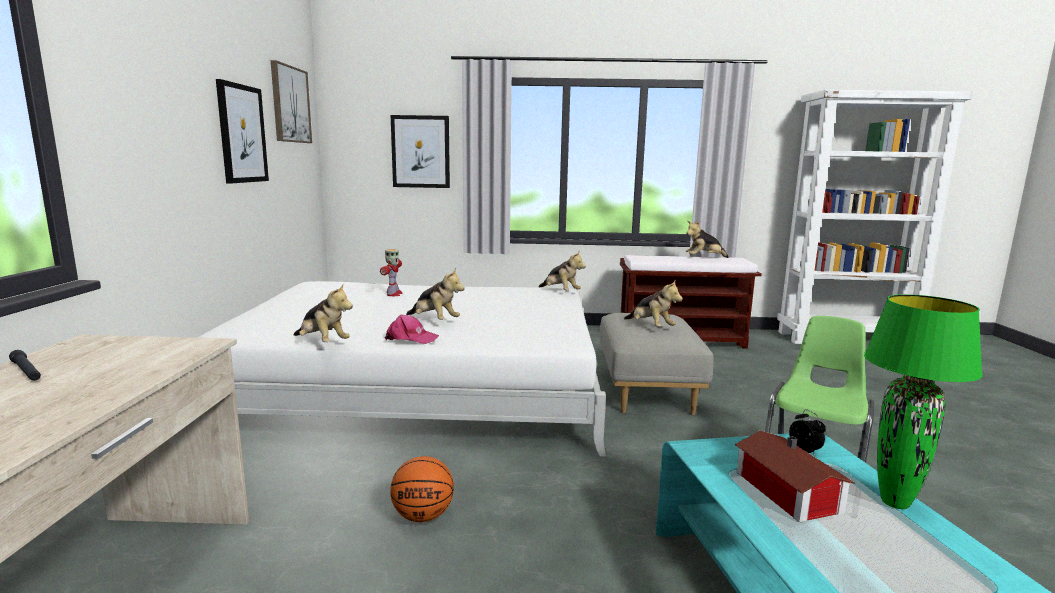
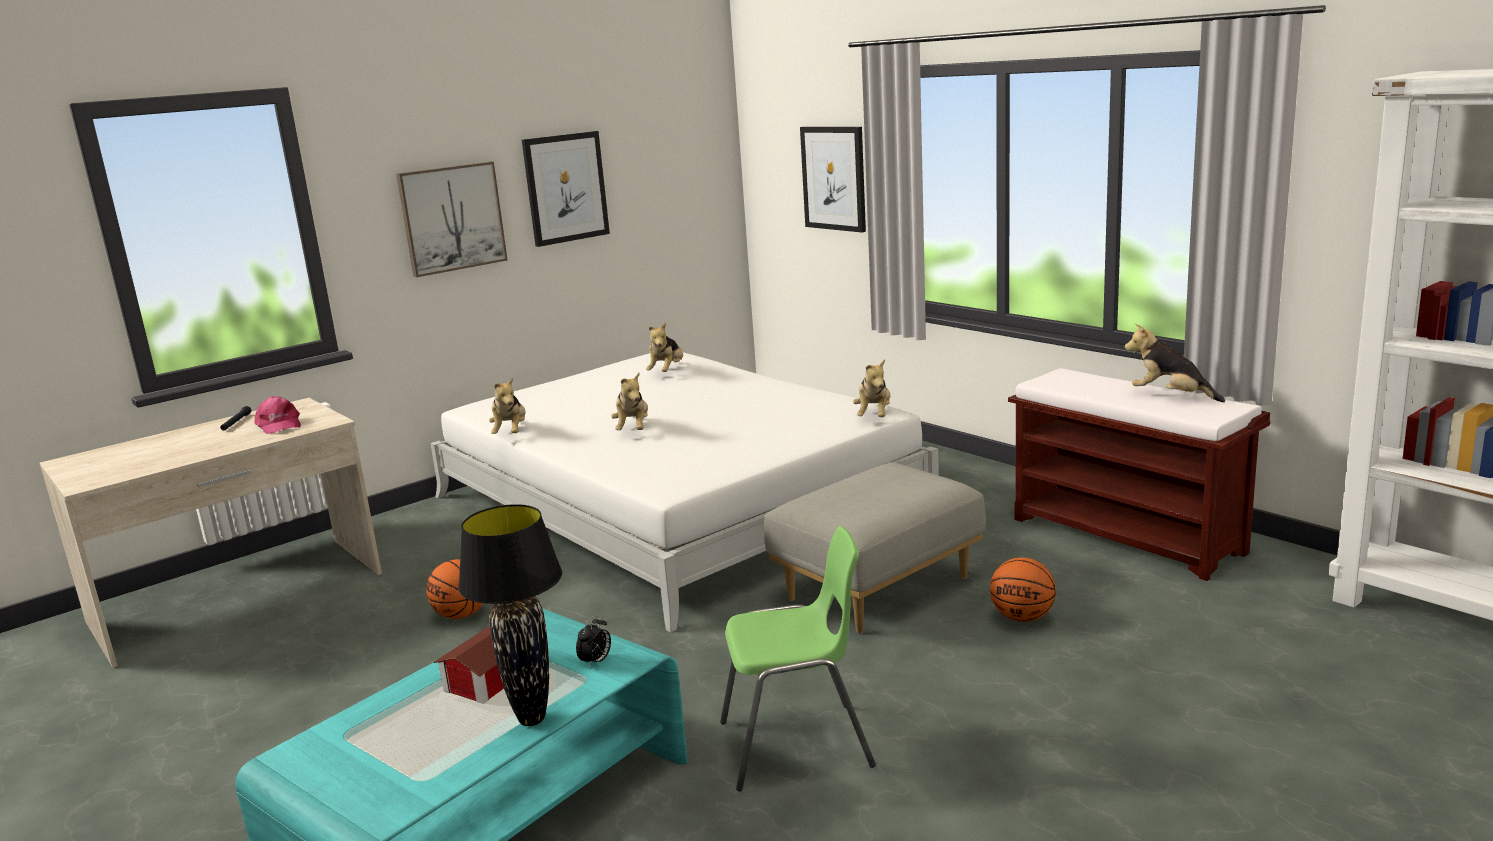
camera: 50 degrees right, 5 degrees up
(290, 104) = (667, 131): picture -> picture (452, 218)
(393, 294) = (691, 384): toy robot -> none
(411, 338) = (572, 445): pink cap -> pink cap (278, 425)
(650, 327) = (859, 494): plush toy -> plush toy (667, 372)
(732, 383) = (1022, 618): none -> basketball
(894, 503) = (531, 719): green table lamp -> black table lamp

